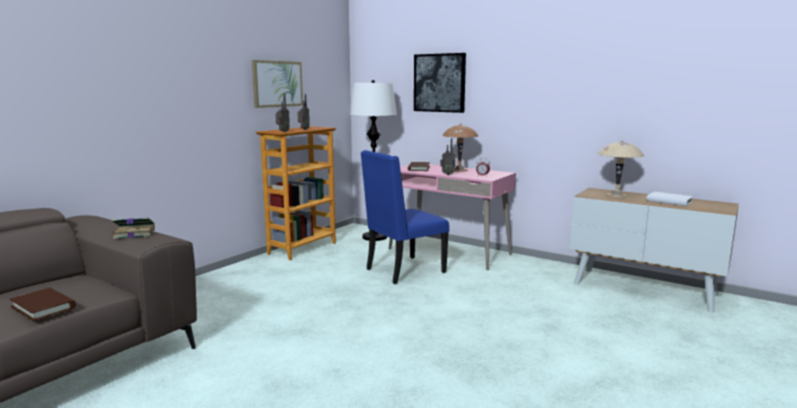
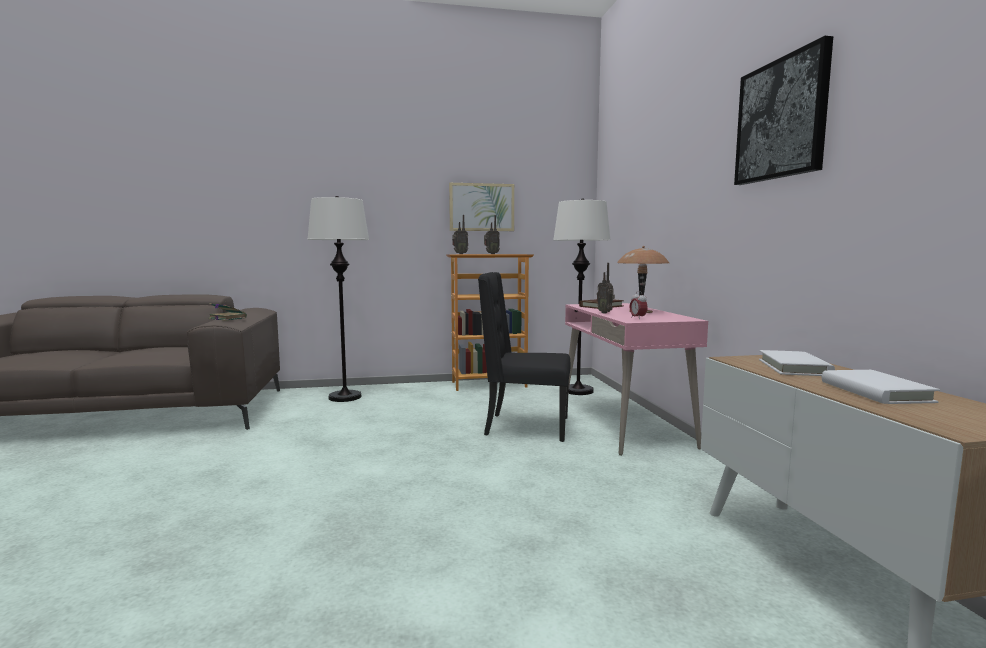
camera: 45 degrees right, 5 degrees down
(43, 307) = (132, 356): brown book -> none
(206, 293) = (345, 397): none -> white floor lamp
(403, 271) = (525, 427): blue chair -> black chair
(439, 83) = (653, 196): picture -> picture (781, 119)
(616, 195) = (794, 367): beige table lamp -> white book

